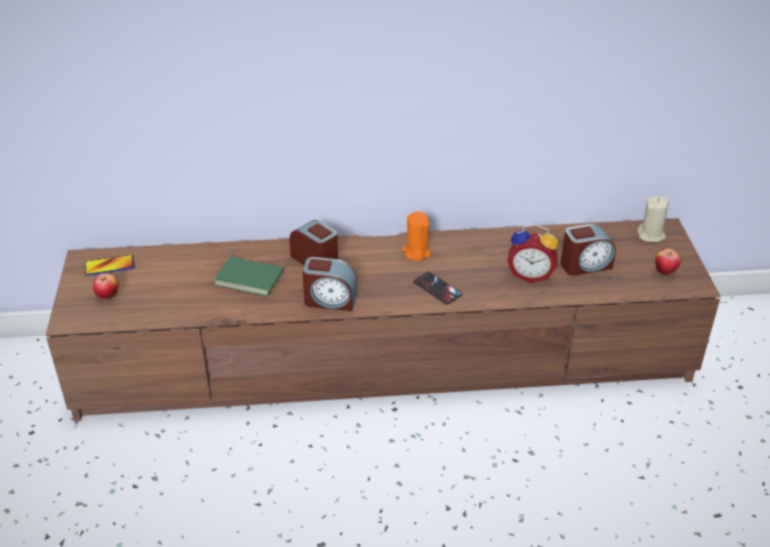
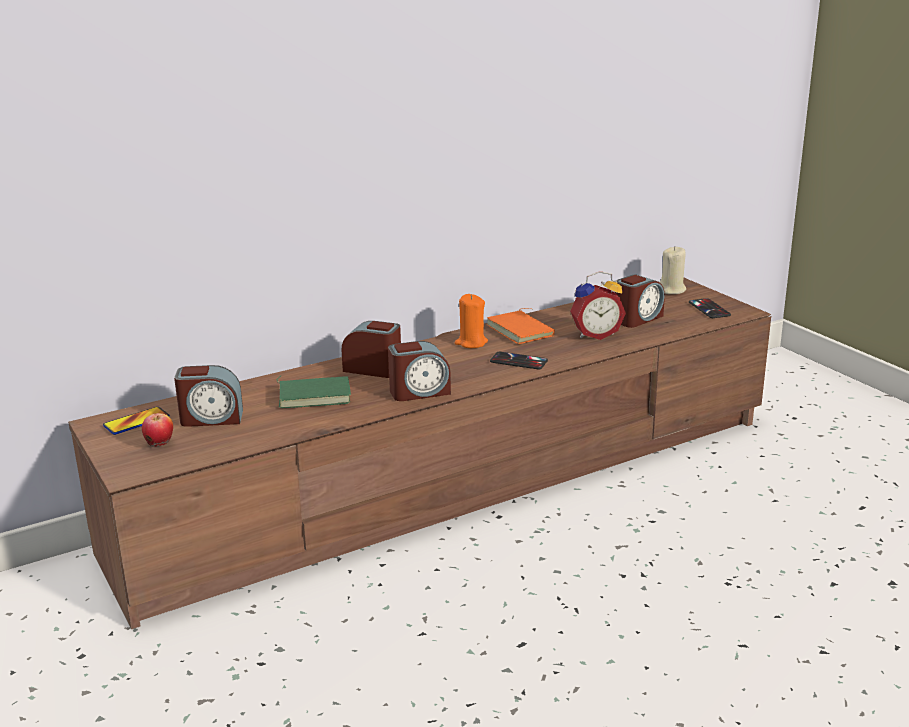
camera: 25 degrees left, 15 degrees down
(161, 279) = (211, 418): none -> alarm clock
(471, 250) = (522, 330): none -> orange book
(665, 272) = (709, 309): apple -> phone

